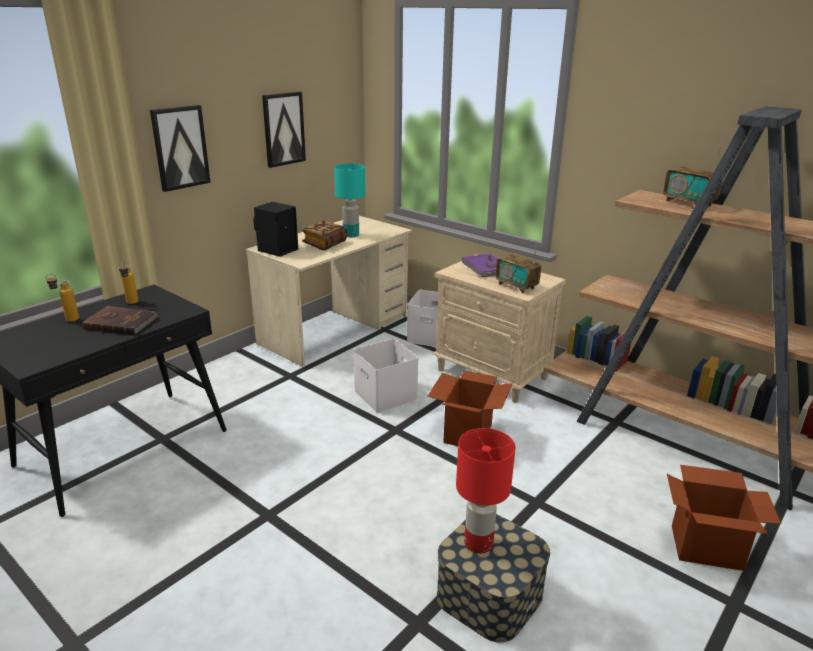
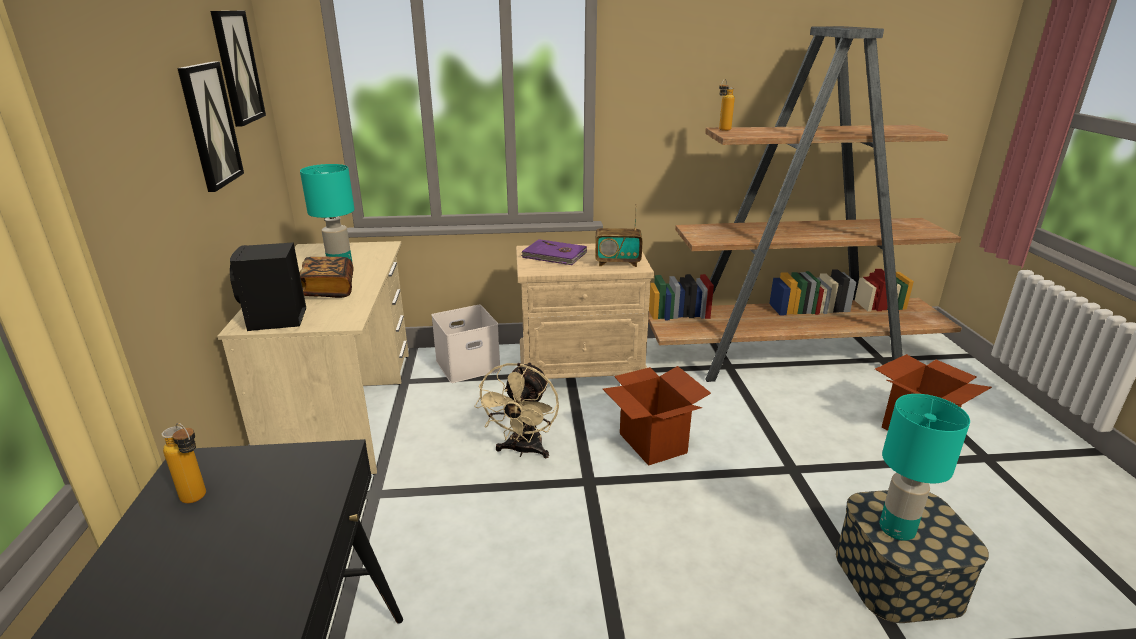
camera: 45 degrees left, 0 degrees up
(67, 319) = (106, 604): bottle -> bottle (722, 130)
(121, 323) = (249, 540): brown book -> none
(180, 147) = (101, 176): picture -> picture (237, 67)
(387, 395) = (523, 450): white storage box -> beige fan
(478, 544) = (897, 529): red table lamp -> turquoise table lamp
(688, 203) = (770, 130): radio -> none

